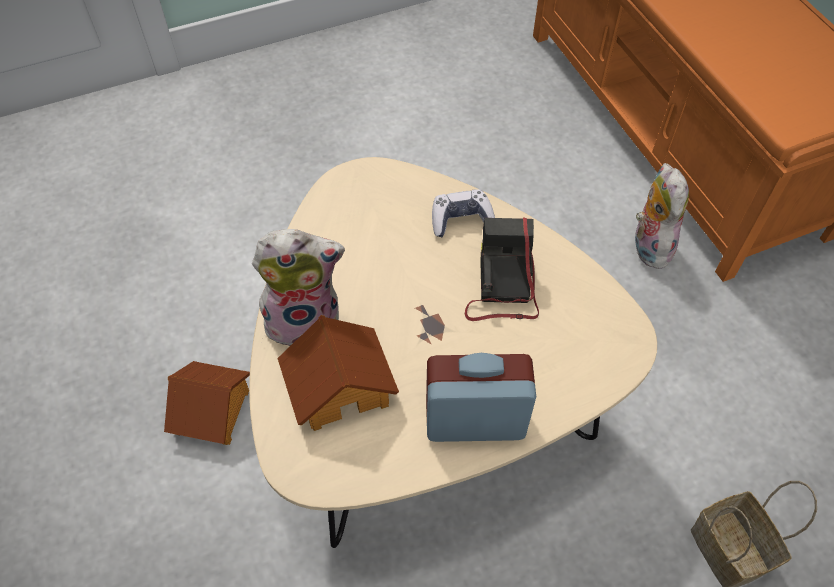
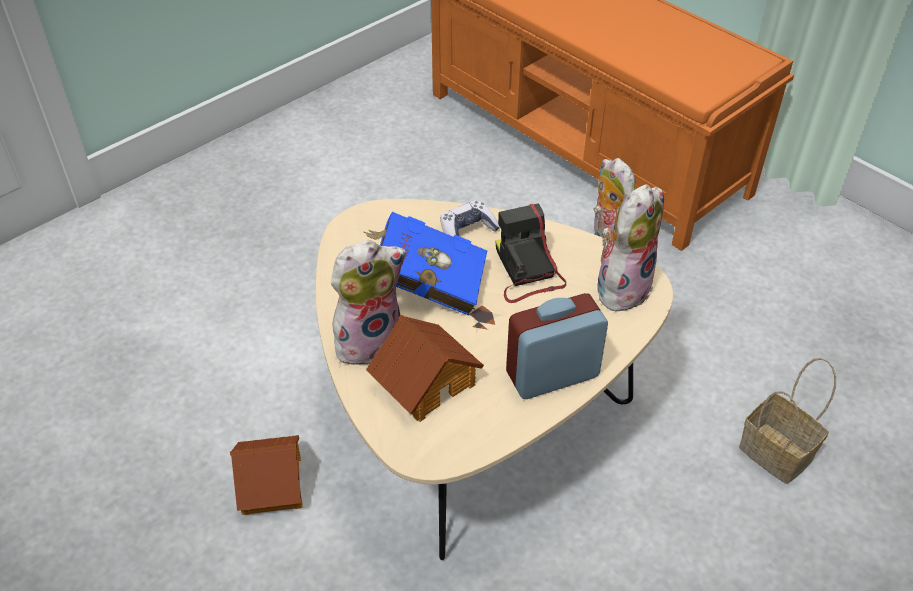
camera: 20 degrees left, 10 degrees down
(391, 269) = (425, 283): none -> blue book
(599, 337) = (622, 286): none -> plush toy

